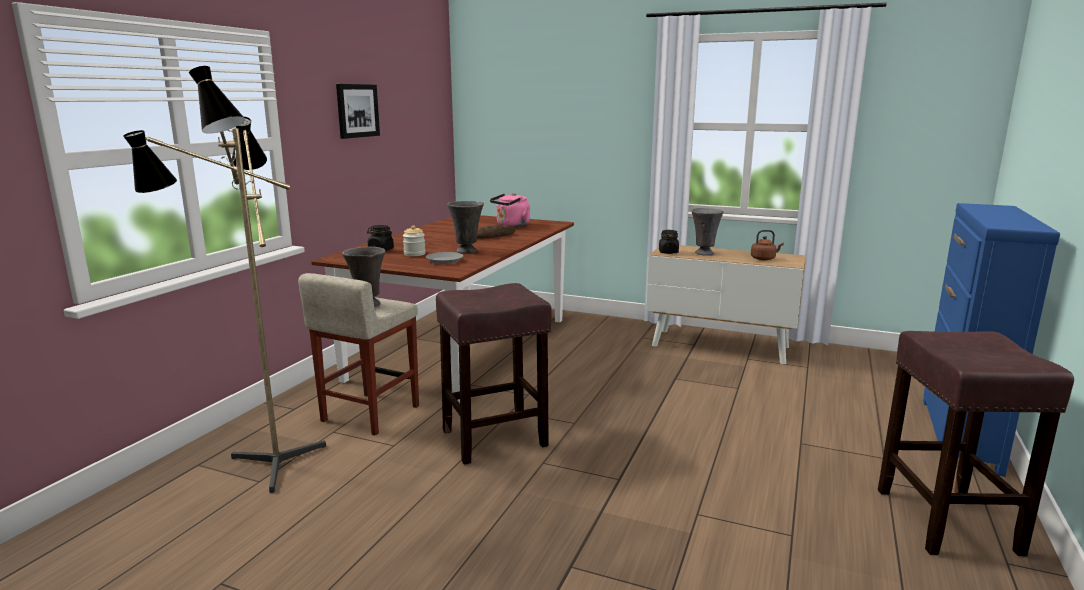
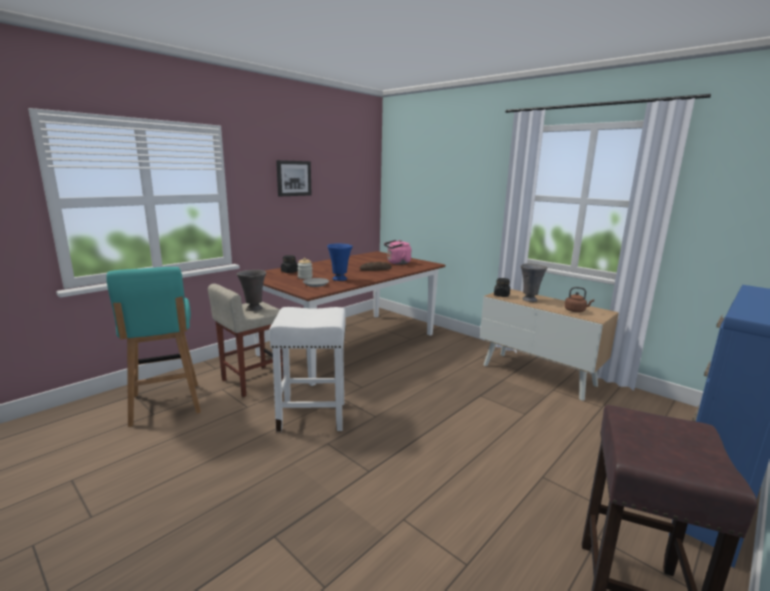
camera: 20 degrees right, 0 degrees up
(265, 467) = (165, 405): floor lamp -> turquoise stool
(467, 251) = (340, 279): grey vase -> blue vase
(496, 437) = (313, 416): brown stool -> white stool

